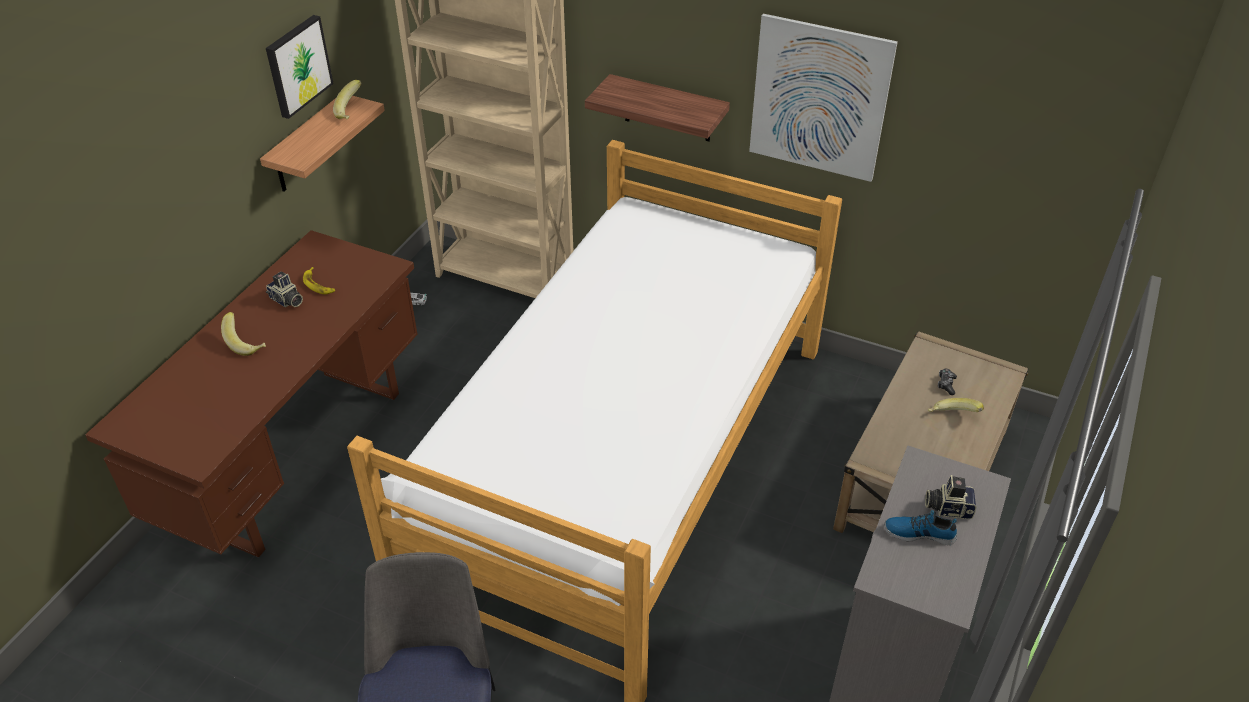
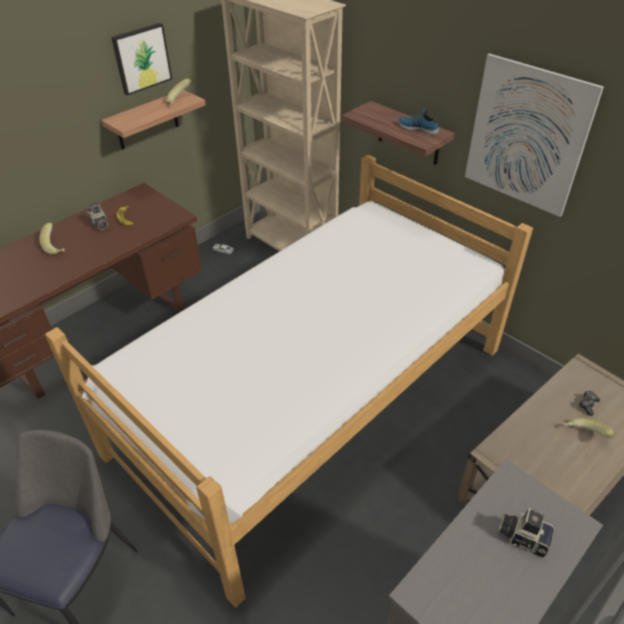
camera: 20 degrees right, 0 degrees up
(919, 532) = (481, 555): shoe -> shoe (418, 128)

